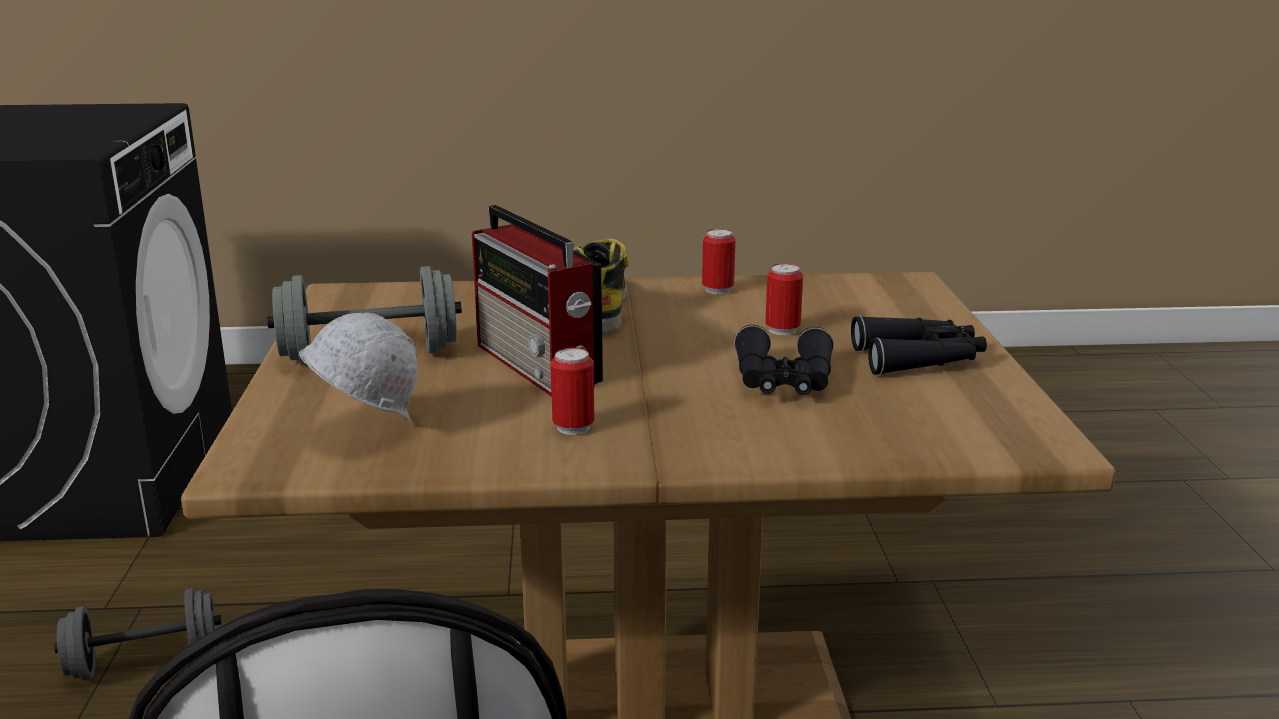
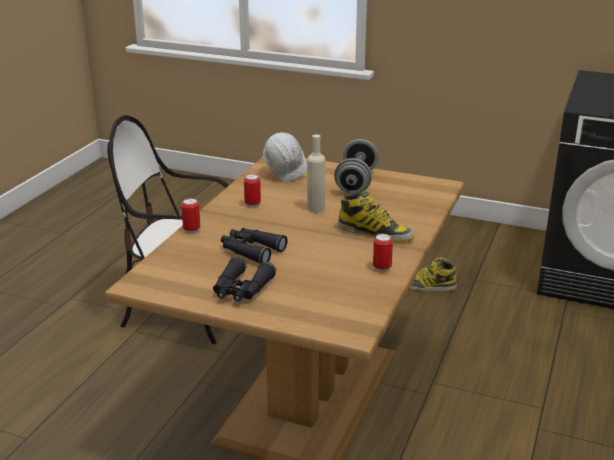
camera: 115 degrees right, 5 degrees up
(145, 663) = (427, 286): grey dumbbell -> boot
(538, 366) = (316, 208): radio -> beige bottle
(782, 330) = (309, 268): can -> can (191, 230)

